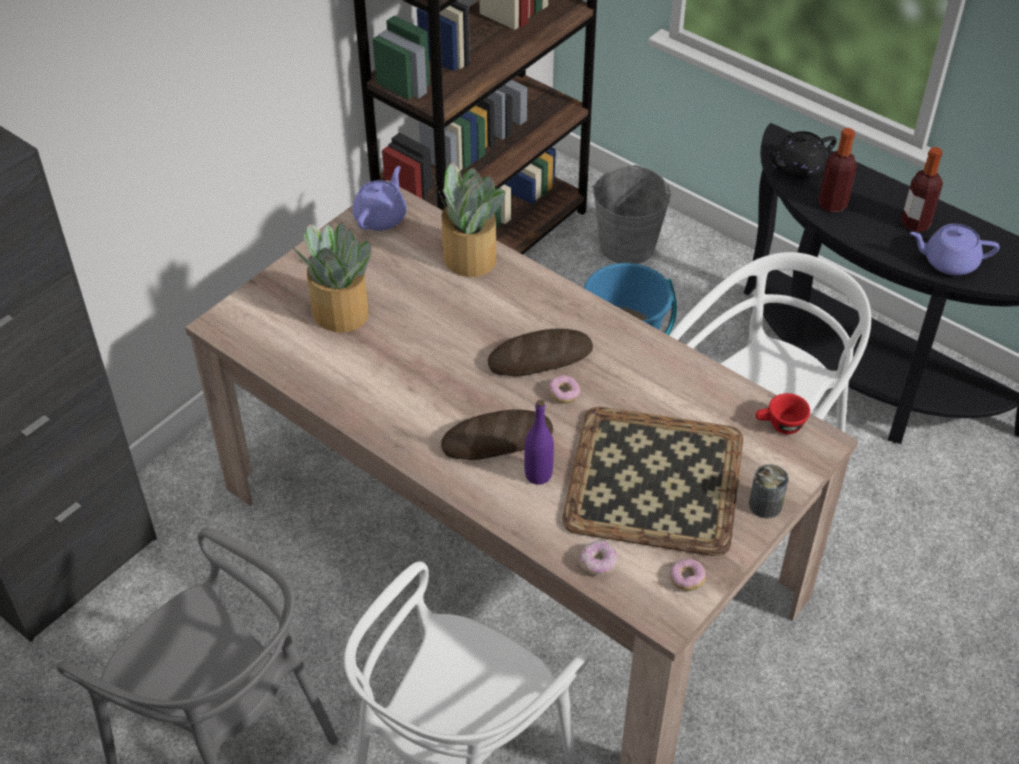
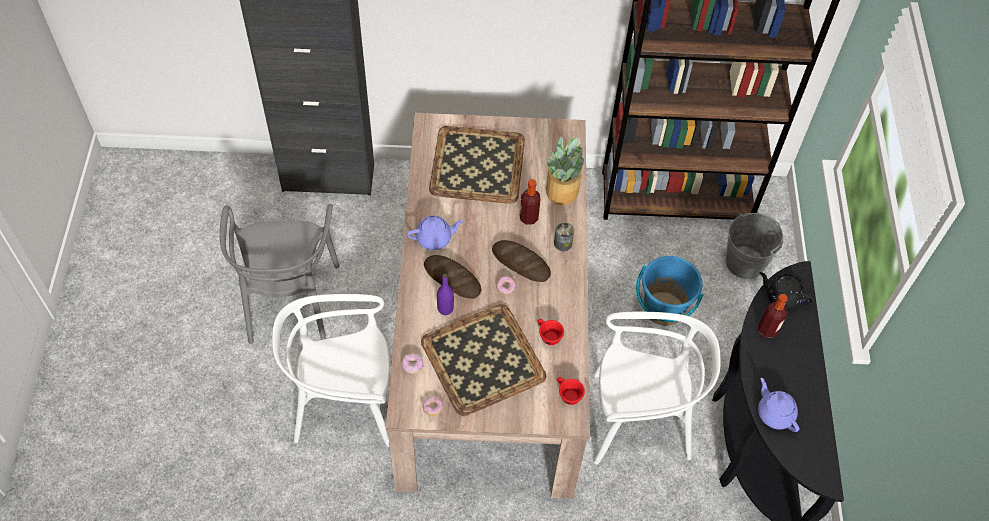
camera: 50 degrees right, 10 degrees up
(341, 313) = (476, 164): potted plant -> tray
(381, 217) = (556, 135): purple teapot -> purple teapot (435, 238)
(675, 395) = (547, 336): none -> red cup
(765, 505) = (507, 416): can -> can (563, 243)
(915, 223) = (792, 380): bottle -> bottle (528, 218)

